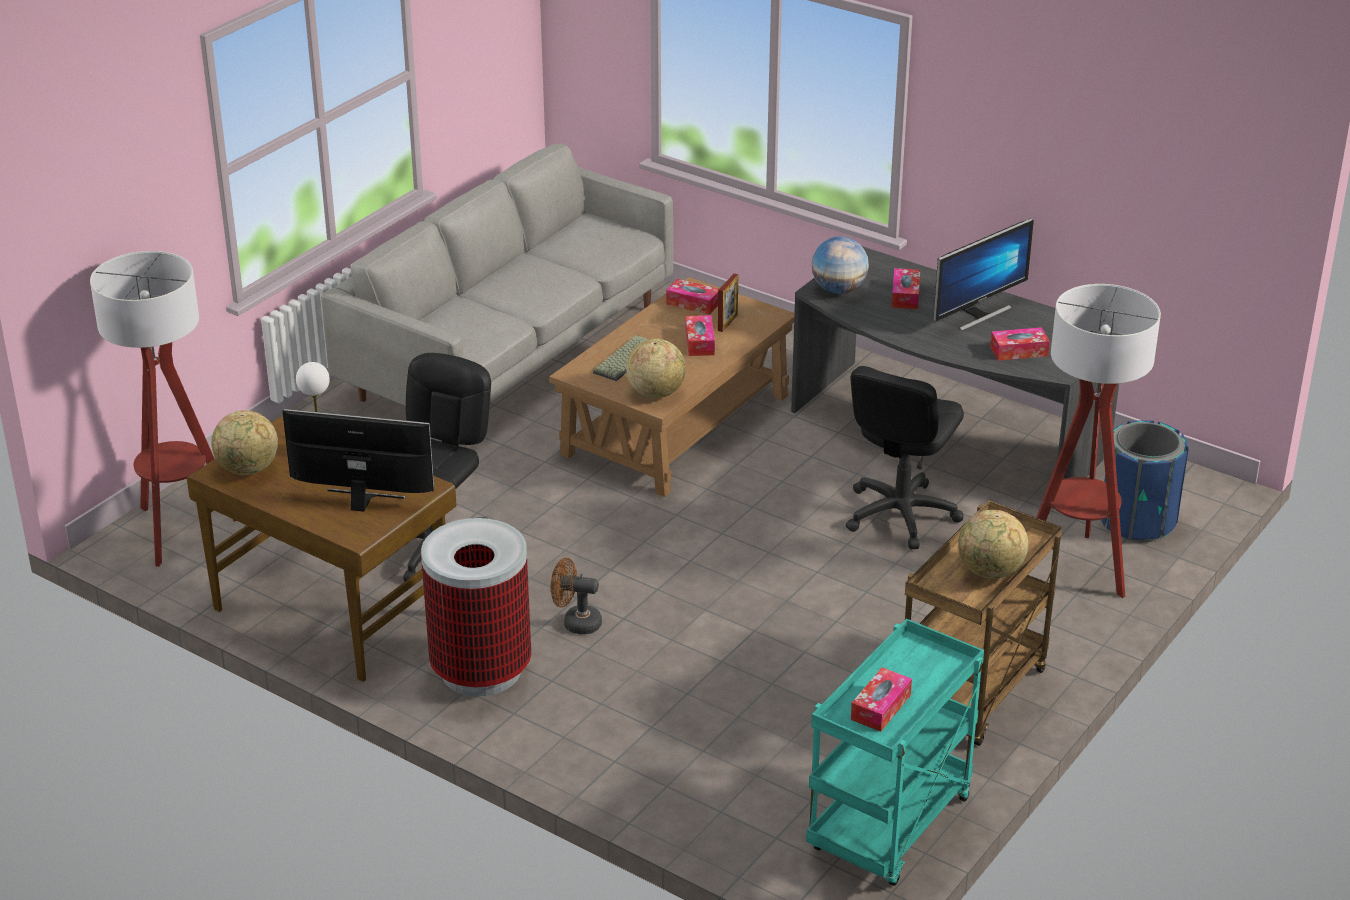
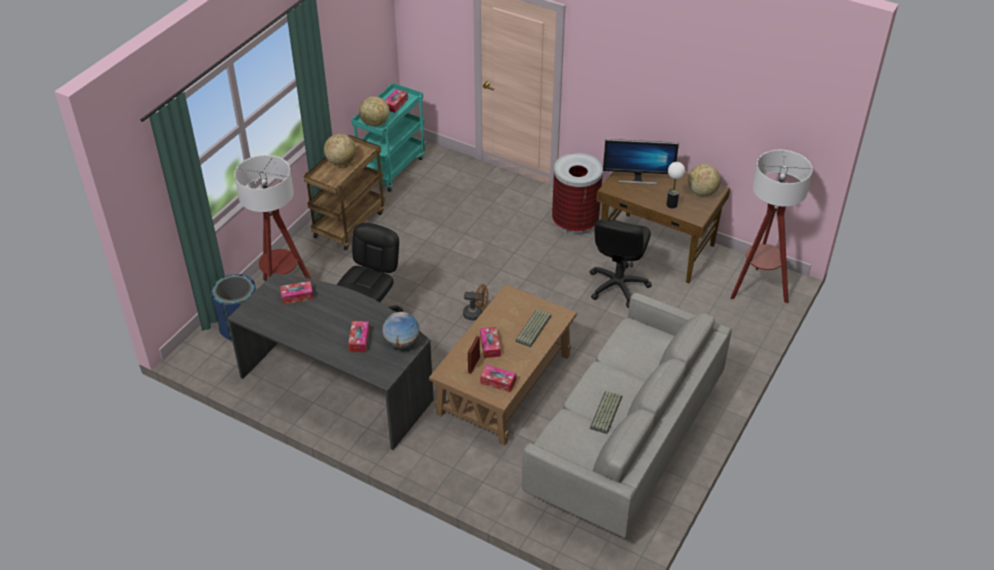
camera: 175 degrees right, 10 degrees up
(543, 266) = (606, 413): none -> keyboard
(576, 623) = (537, 249): brown fan -> brown fan (476, 314)
(656, 393) = (511, 303): globe -> globe (375, 123)
(977, 314) = (316, 326): monitor -> none

